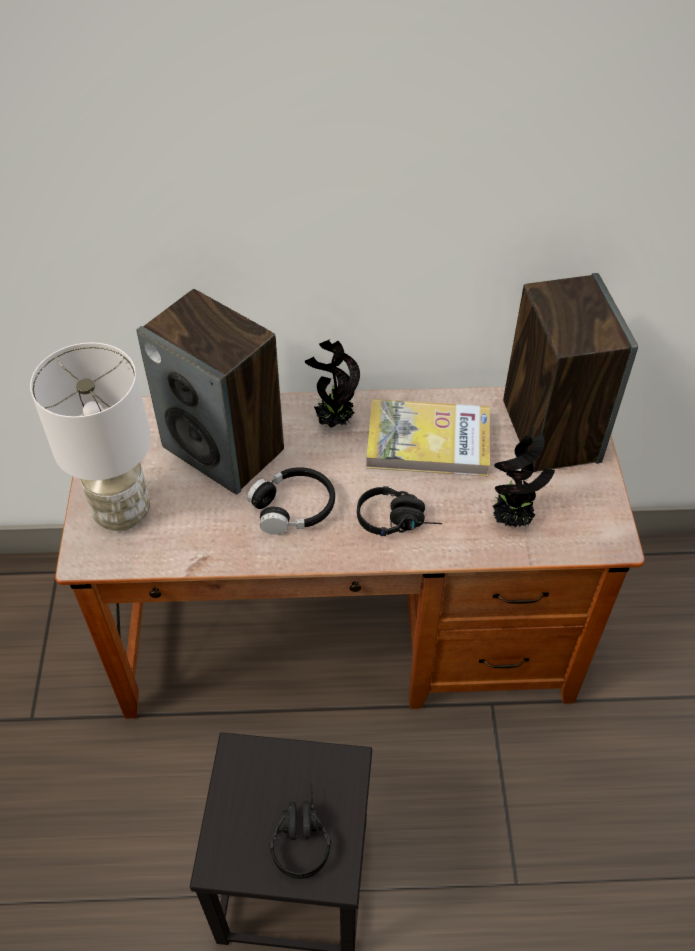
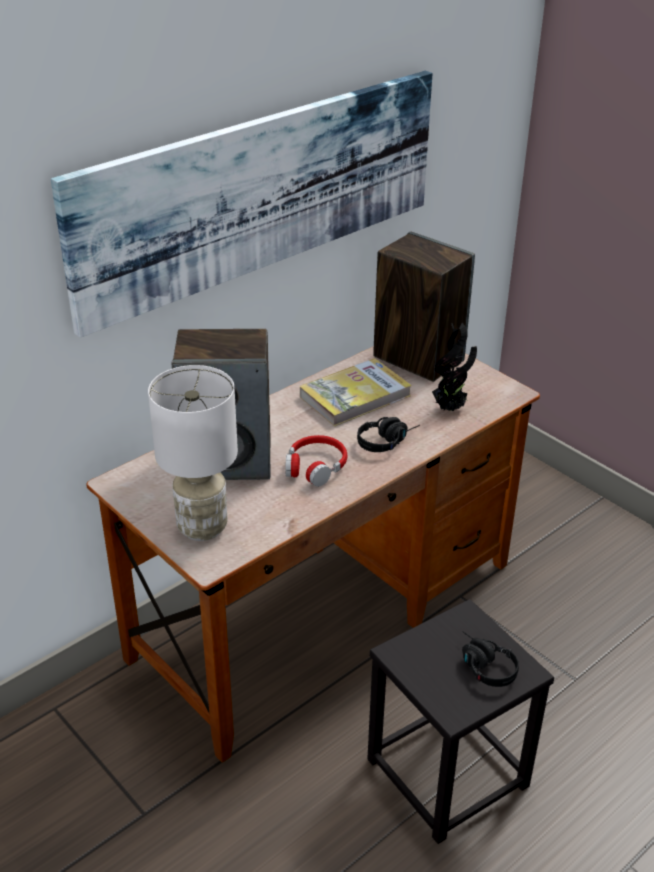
camera: 40 degrees left, 15 degrees down
(294, 507) = (315, 467): black headphones -> red headphones
(333, 422) = (283, 414): potted plant -> none
(355, 159) = (262, 192): none -> picture

